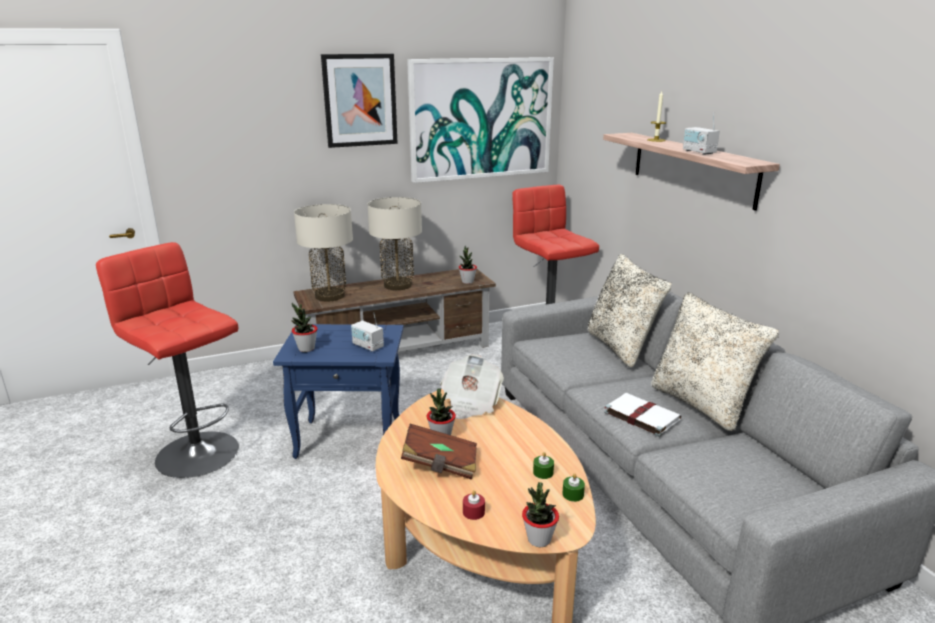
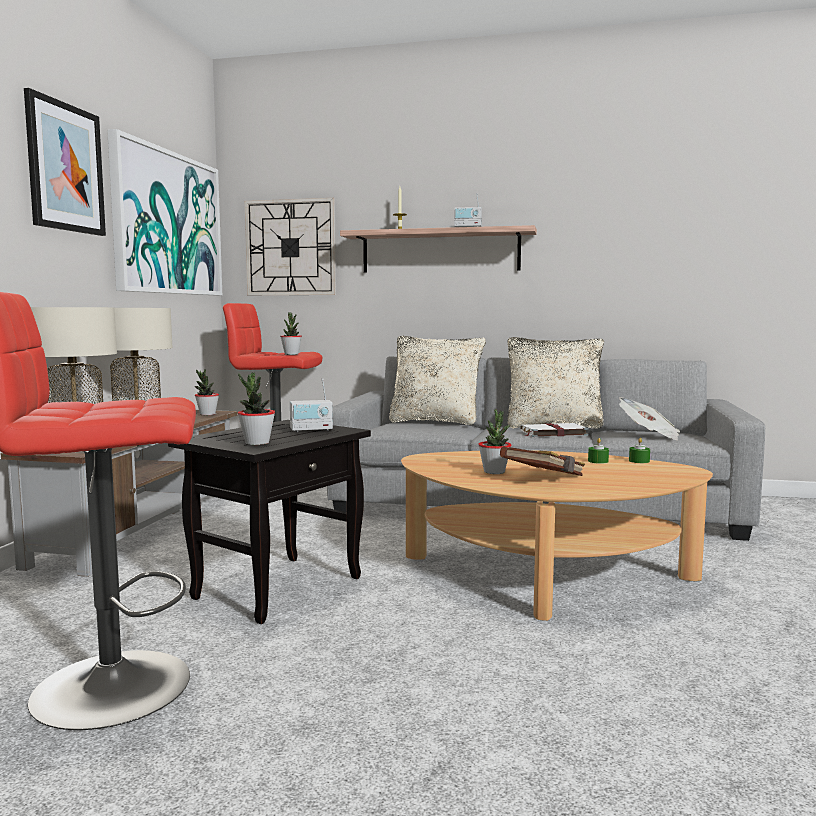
camera: 55 degrees left, 15 degrees down
(351, 438) = (279, 587): blue side table -> black side table
(470, 402) = (447, 457): newspaper -> newspaper (649, 435)
(473, 512) = (634, 482): red candle -> none
(539, 539) = (692, 476): potted plant -> potted plant (291, 354)
(595, 137) = (290, 247): none -> wall clock

